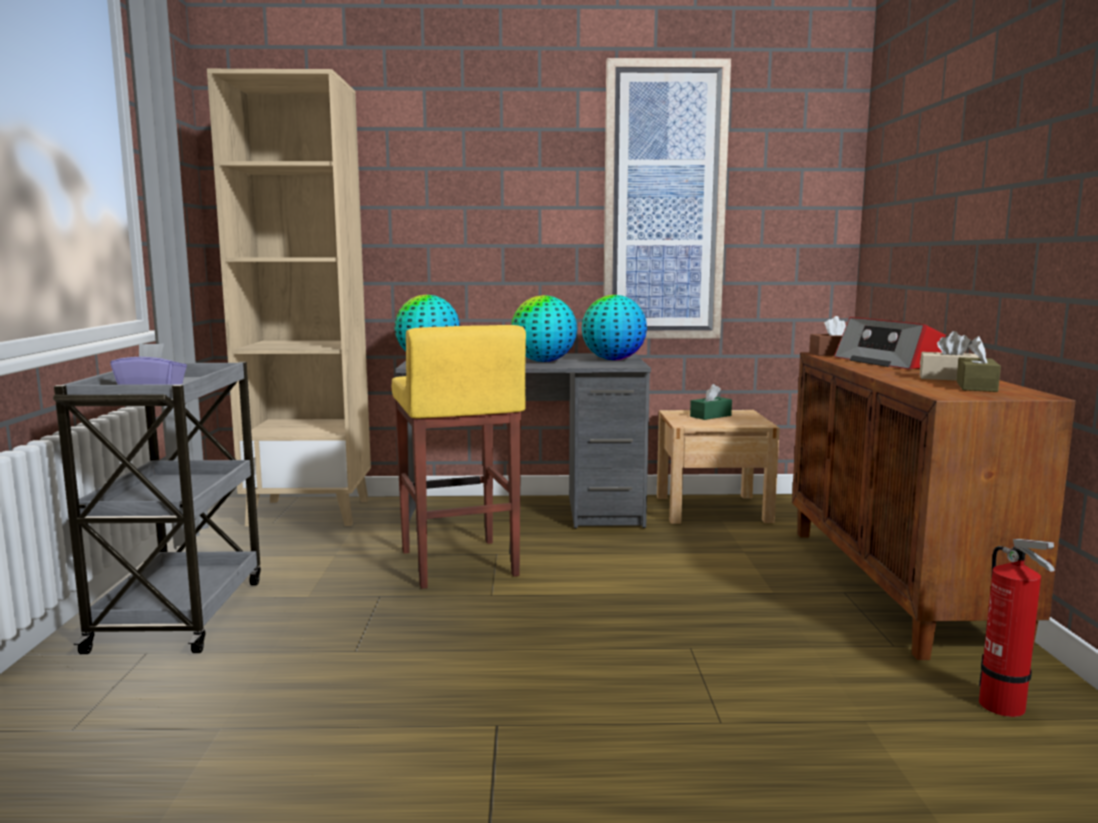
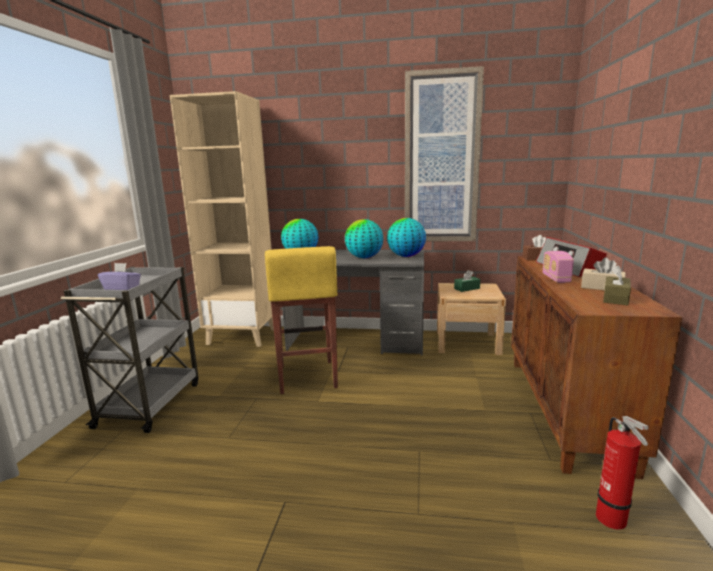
camera: 10 degrees right, 5 degrees up
(878, 371) = (556, 279): none -> radio

